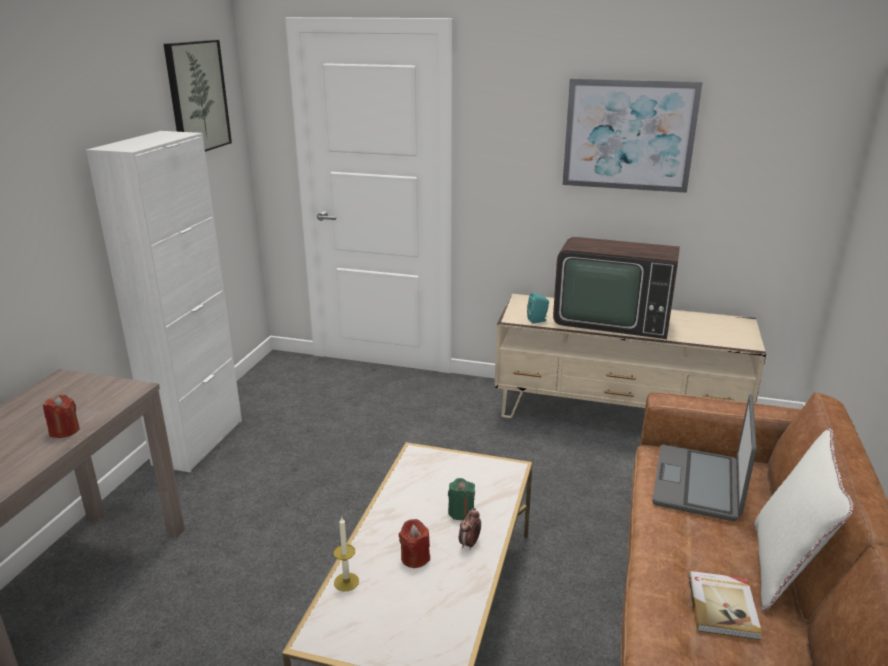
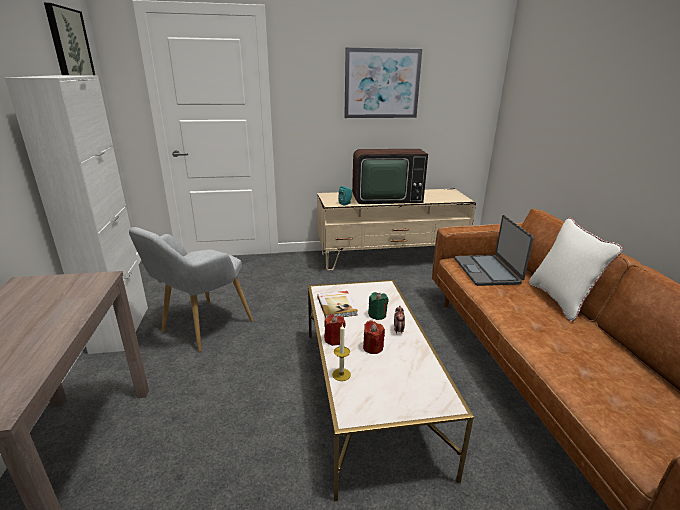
camera: 25 degrees left, 0 degrees up
(64, 431) = (61, 318): red candle -> red candle (334, 339)
(284, 465) = (201, 328): none -> grey armchair
(723, 606) = (553, 325): book -> book (337, 306)

